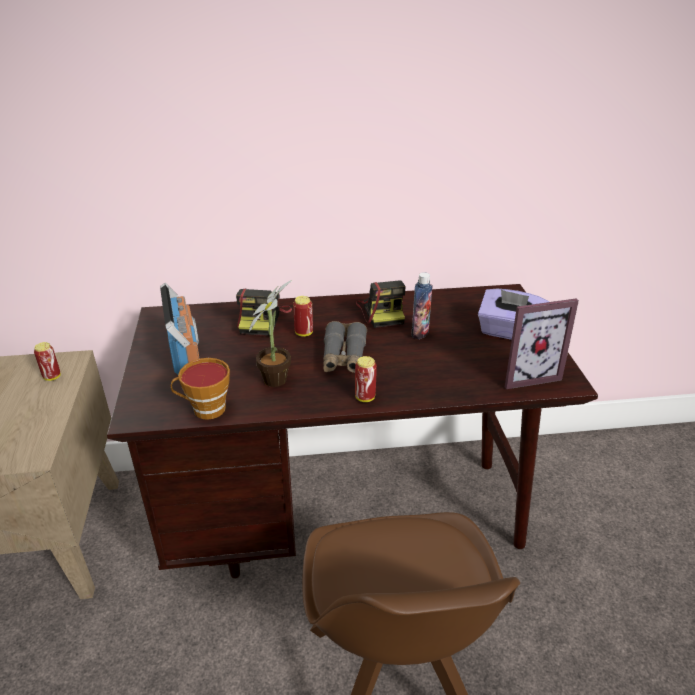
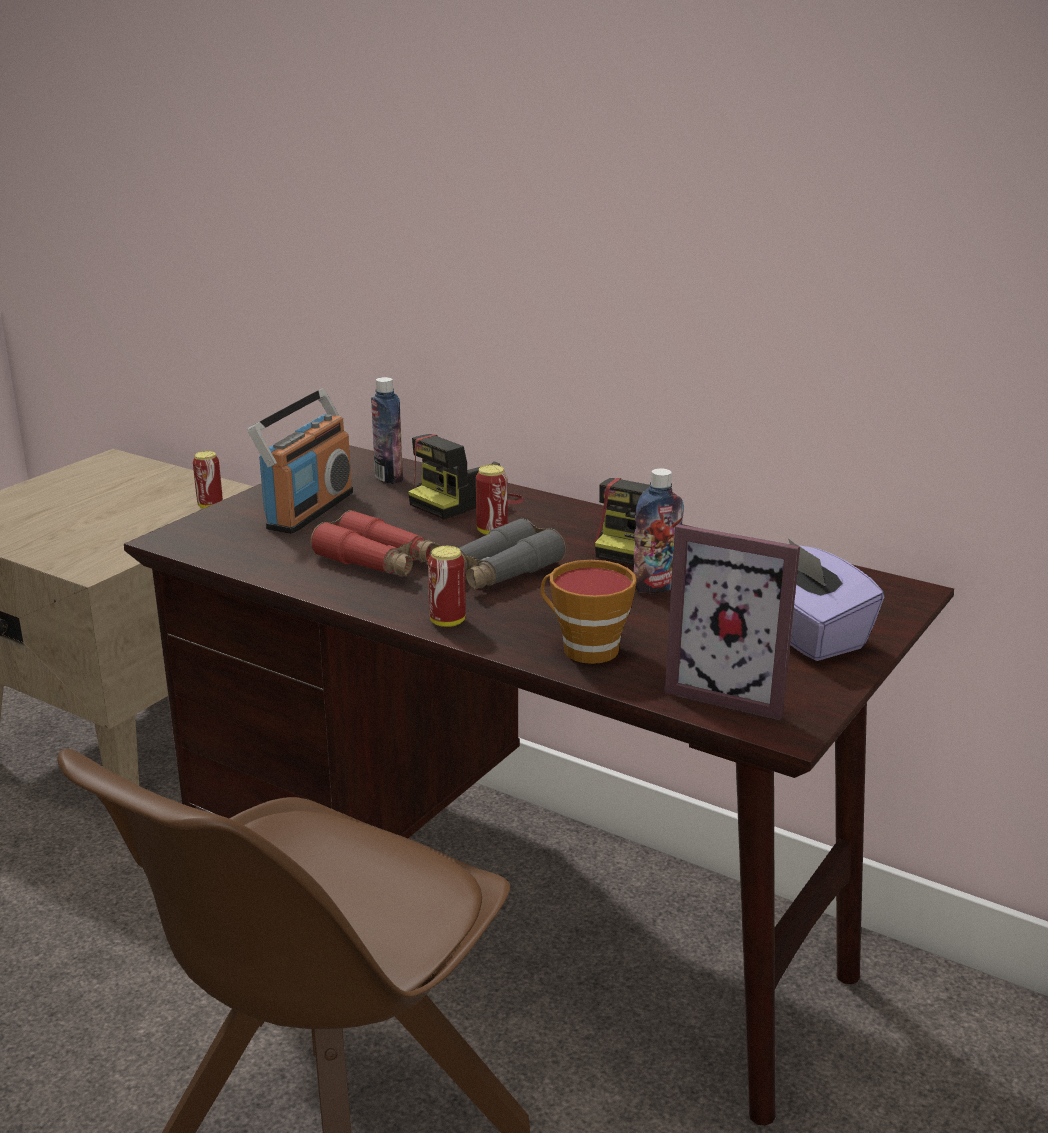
camera: 40 degrees right, 10 degrees down
(199, 320) = (388, 477): none -> bottle
(205, 409) = (248, 560): cup -> cup (583, 648)
(277, 377) = (378, 562): potted plant -> red binoculars

